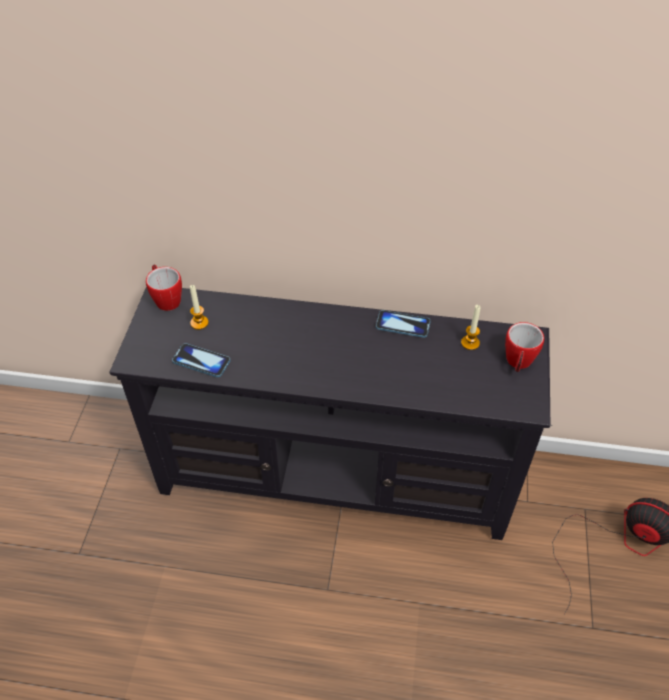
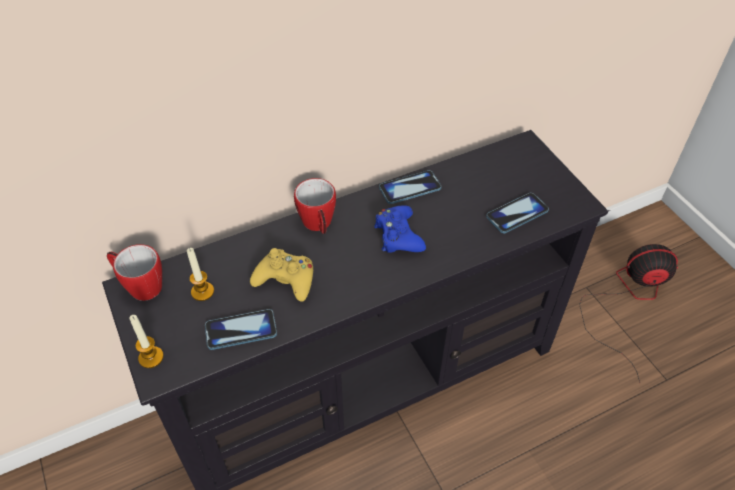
camera: 35 degrees left, 0 degrees up
(257, 344) = (286, 279): none -> yellow game controller
(361, 355) = (398, 236): none -> blue game controller
(468, 387) = (517, 214): none -> phone
(470, 343) = (482, 174): candle -> candle (151, 357)
(518, 363) = (536, 172): mug -> mug (318, 225)

